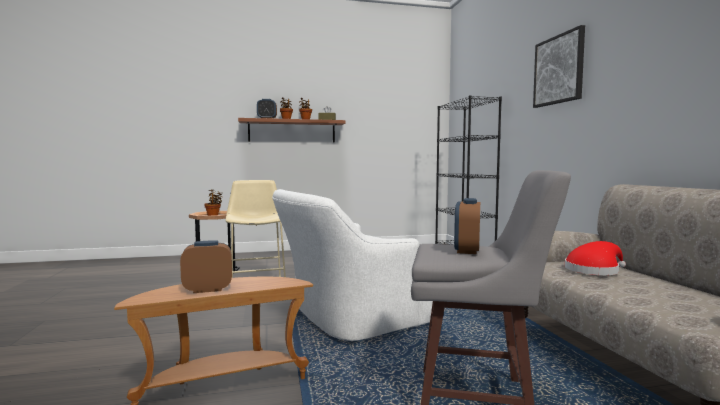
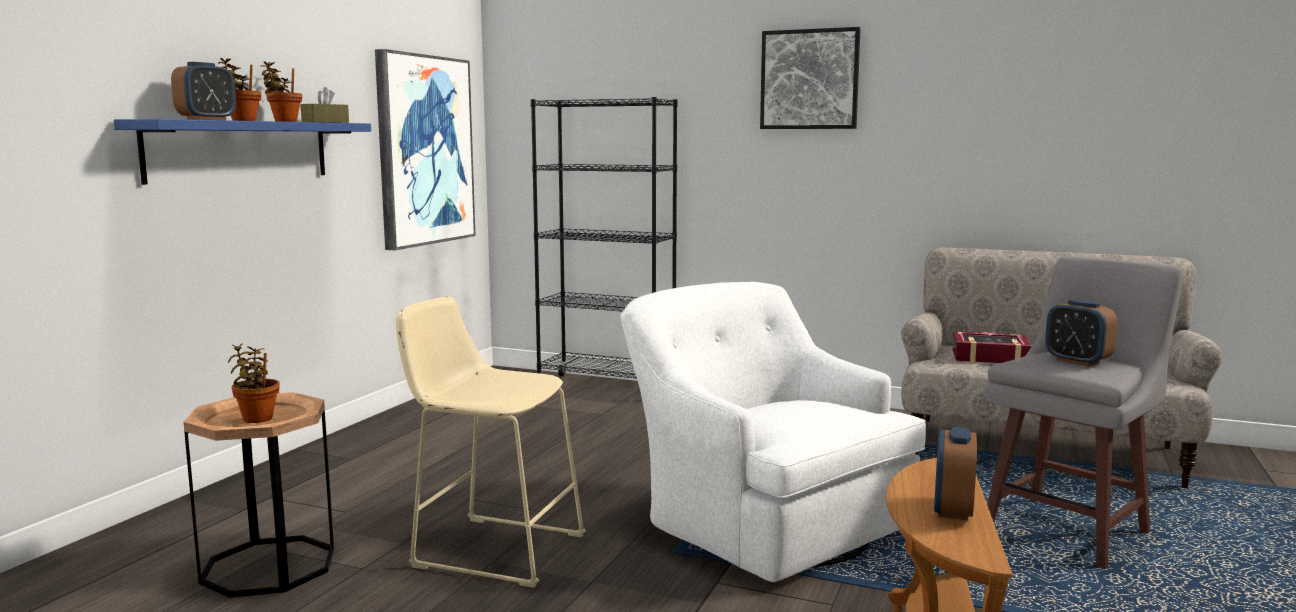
camera: 55 degrees left, 5 degrees up
(292, 131) = (240, 150): brown shelf -> blue shelf
(349, 317) = (763, 520): white armchair -> white armchair turned 135 degrees clockwise
(399, 134) = (424, 150): none -> picture
(594, 270) = (990, 357): red hat -> book

